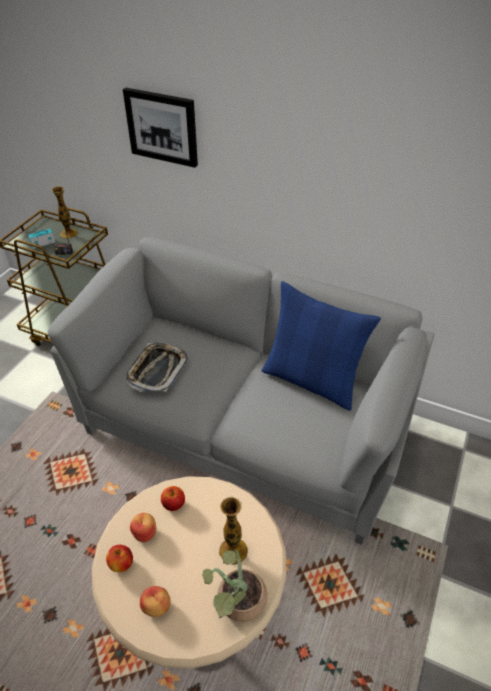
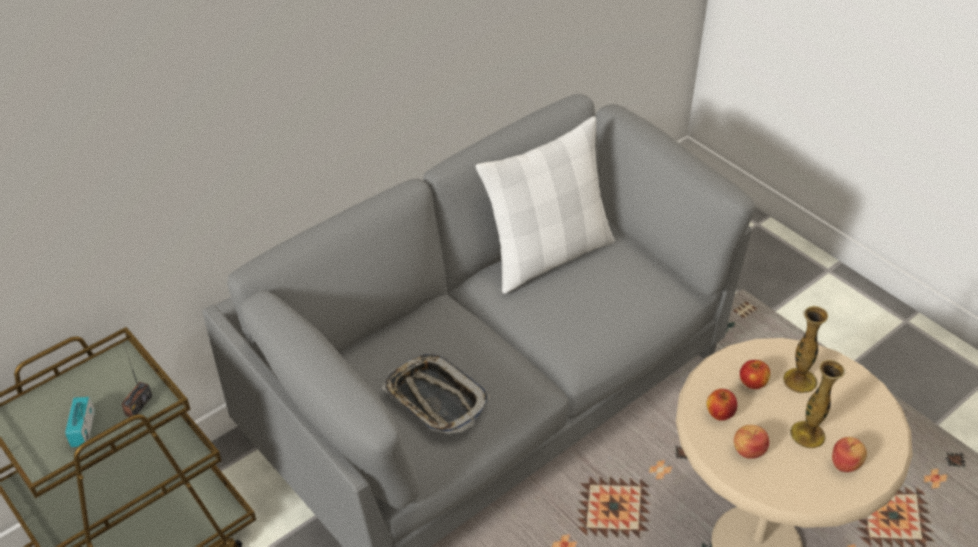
camera: 65 degrees left, 0 degrees up
(69, 233) = (82, 388): vase -> vase (807, 435)
(121, 564) = (783, 482): apple -> apple (752, 383)
(162, 127) = (194, 93): picture -> none
(237, 603) = (860, 396): potted plant -> none
(311, 381) = (548, 255): blue pillow -> white pillow

